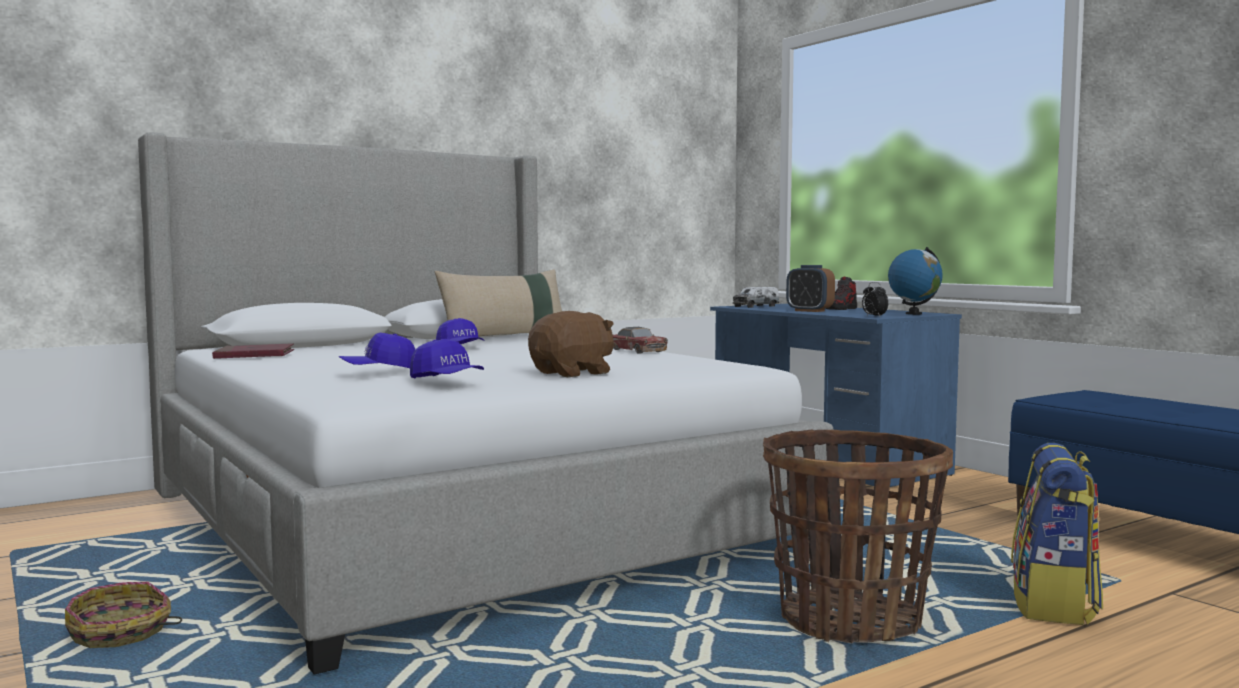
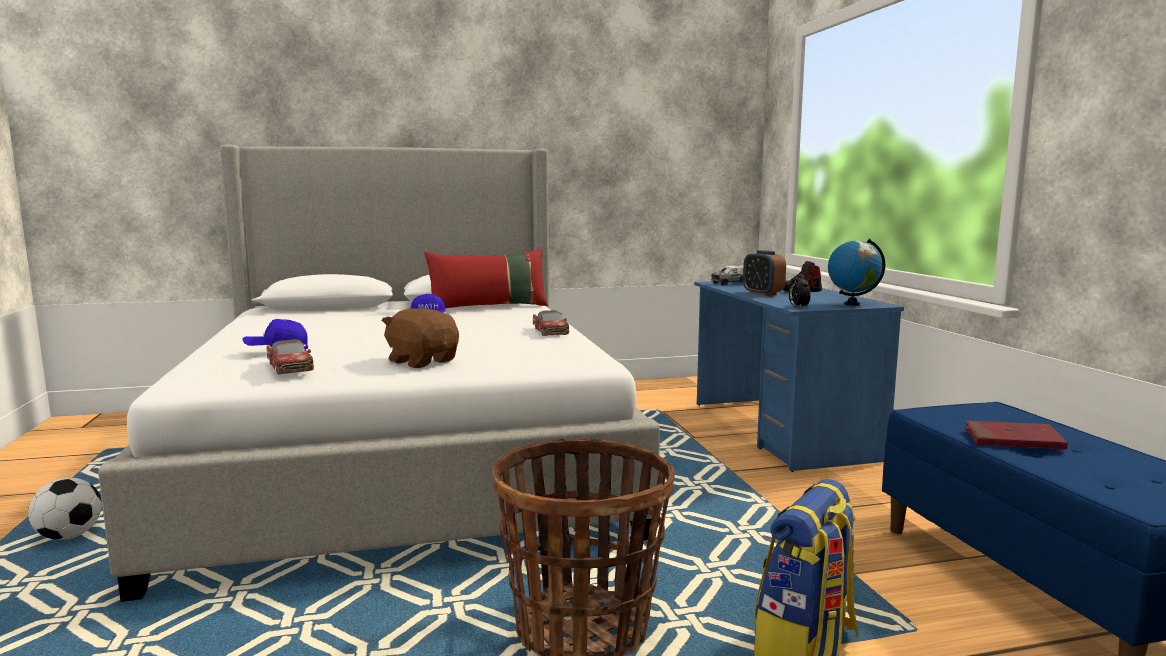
camera: 20 degrees right, 5 degrees up
(121, 634) = (69, 536): basket -> football
(254, 356) = (264, 319): red book -> red book (1013, 440)
(447, 380) = (289, 367): blue cap -> toy car
(505, 338) = (489, 307): beige pillow -> red pillow
(573, 373) = (422, 361): brown plush toy -> brown plush toy turned 120 degrees counterclockwise

